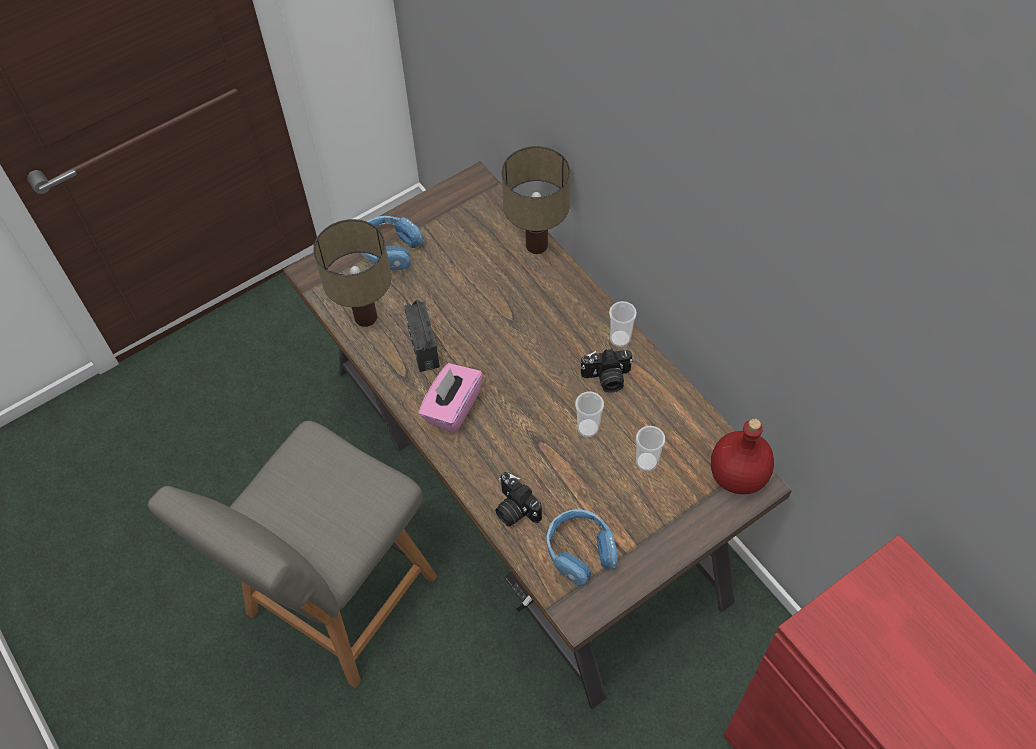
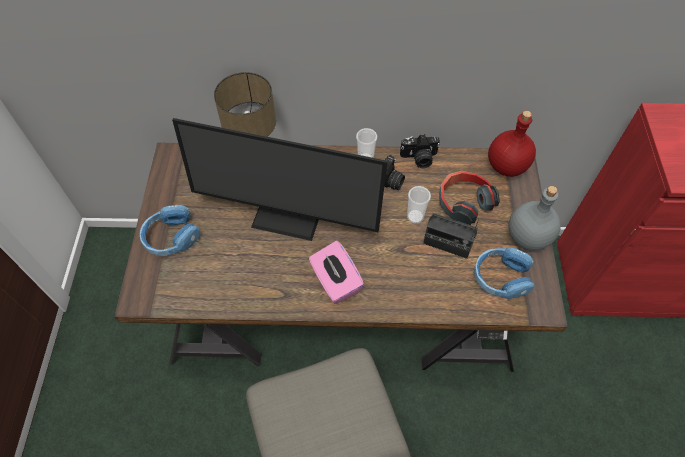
camera: 55 degrees left, 0 degrees up
(366, 318) = (214, 288): table lamp -> none
(423, 347) = (271, 268): radio -> radio (447, 244)
(498, 317) = (289, 210): none -> monitor
(514, 509) = (443, 295): camera -> camera (419, 158)
(646, 462) = (463, 203): cup -> headphones
(657, 549) = (527, 236): none -> grey bottle

